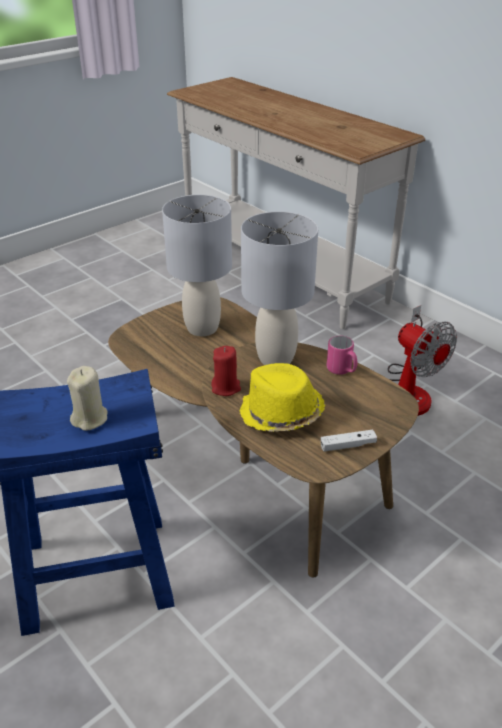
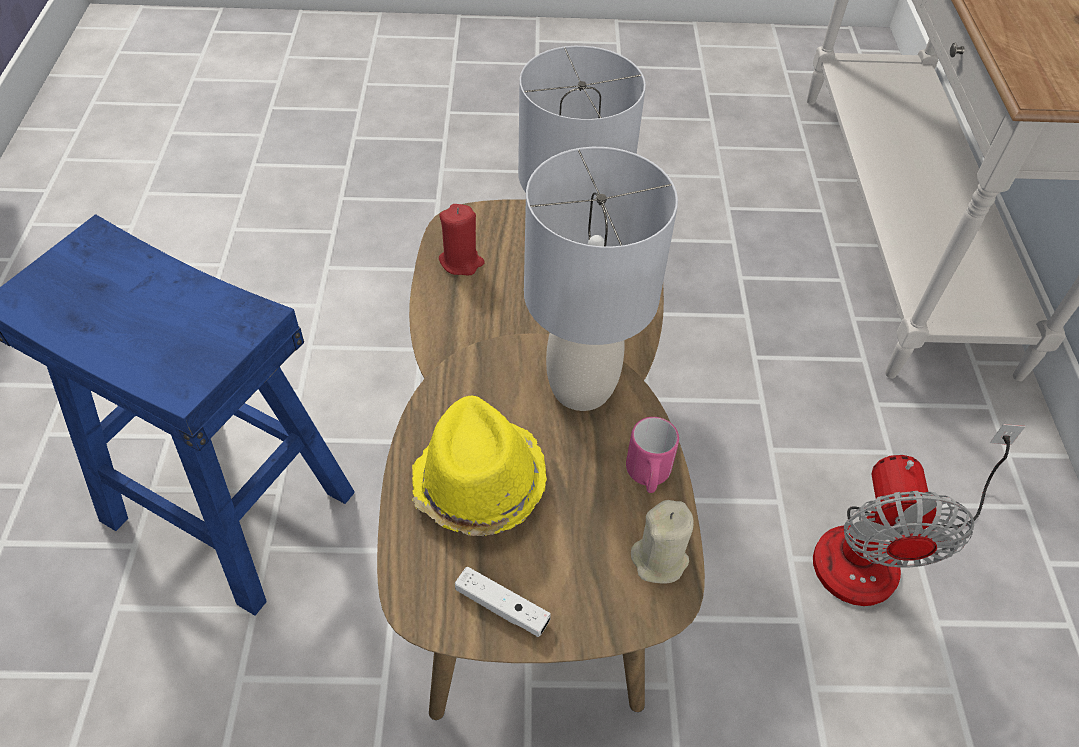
camera: 40 degrees right, 15 degrees up
(90, 418) = (150, 340): beige candle -> beige candle (659, 559)
(226, 388) = (461, 390): red candle -> red candle (461, 262)

